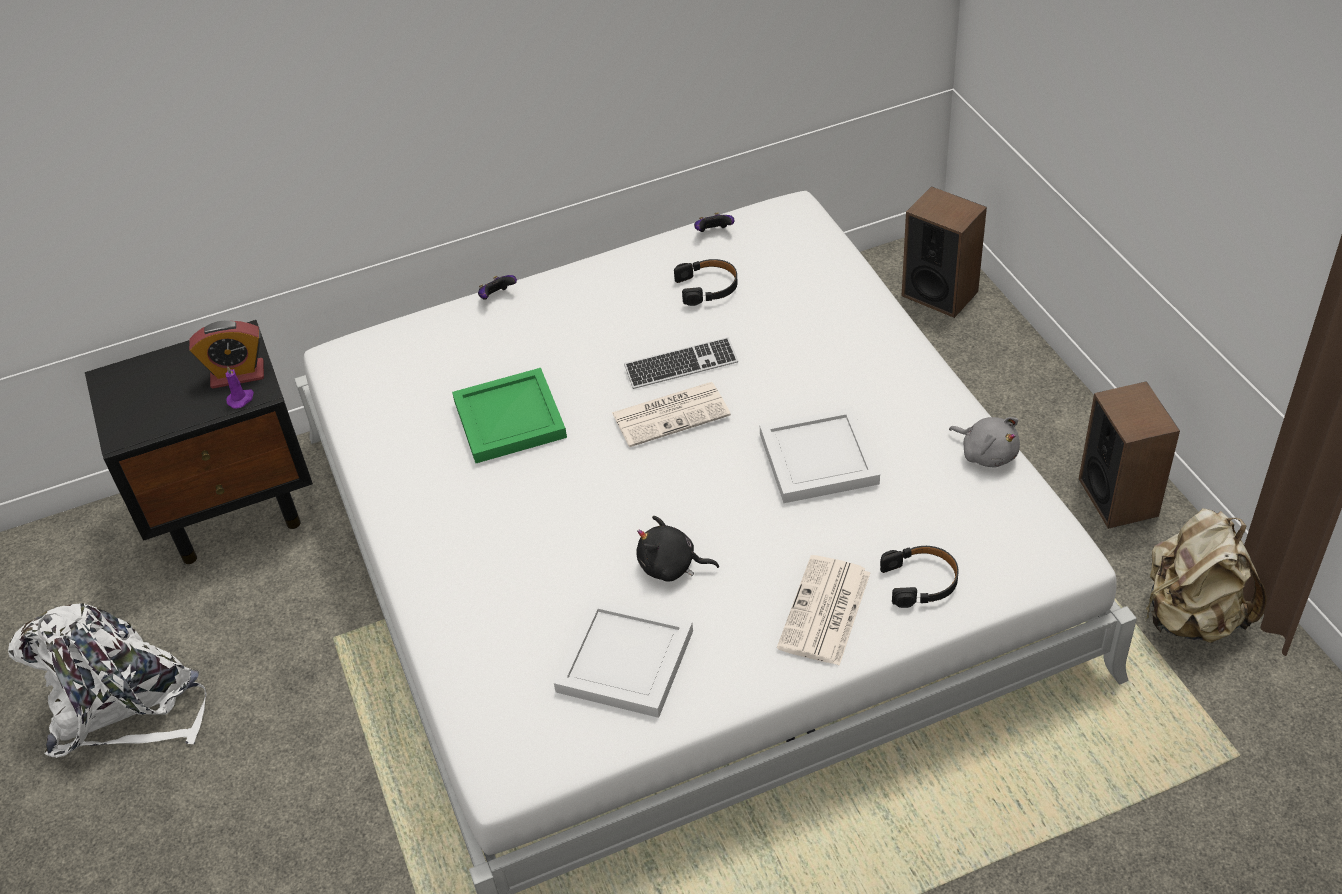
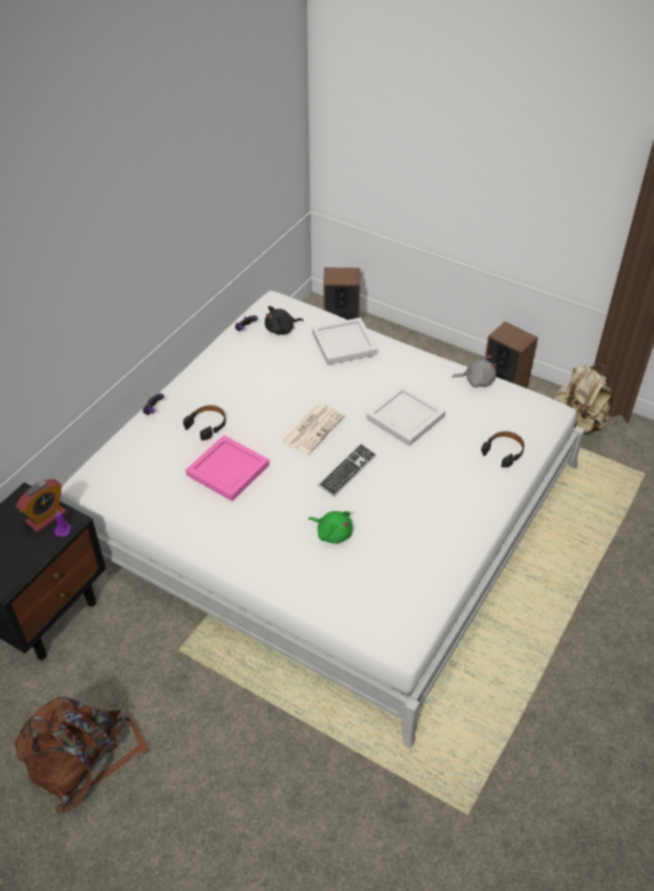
camera: 40 degrees left, 0 degrees up
(125, 705) = (81, 757): white backpack -> brown backpack
(508, 420) = (228, 471): green tray -> pink tray
(559, 573) = (333, 533): none -> green plush toy
(624, 659) = (406, 557): white tray -> white tray (343, 343)
(671, 566) = (385, 502): black plush toy -> black plush toy (281, 329)
(681, 365) = (294, 402): keyboard -> keyboard (347, 471)
(707, 287) = (270, 358): black headphones -> black headphones (207, 425)
(825, 612) = (476, 486): newspaper -> none

